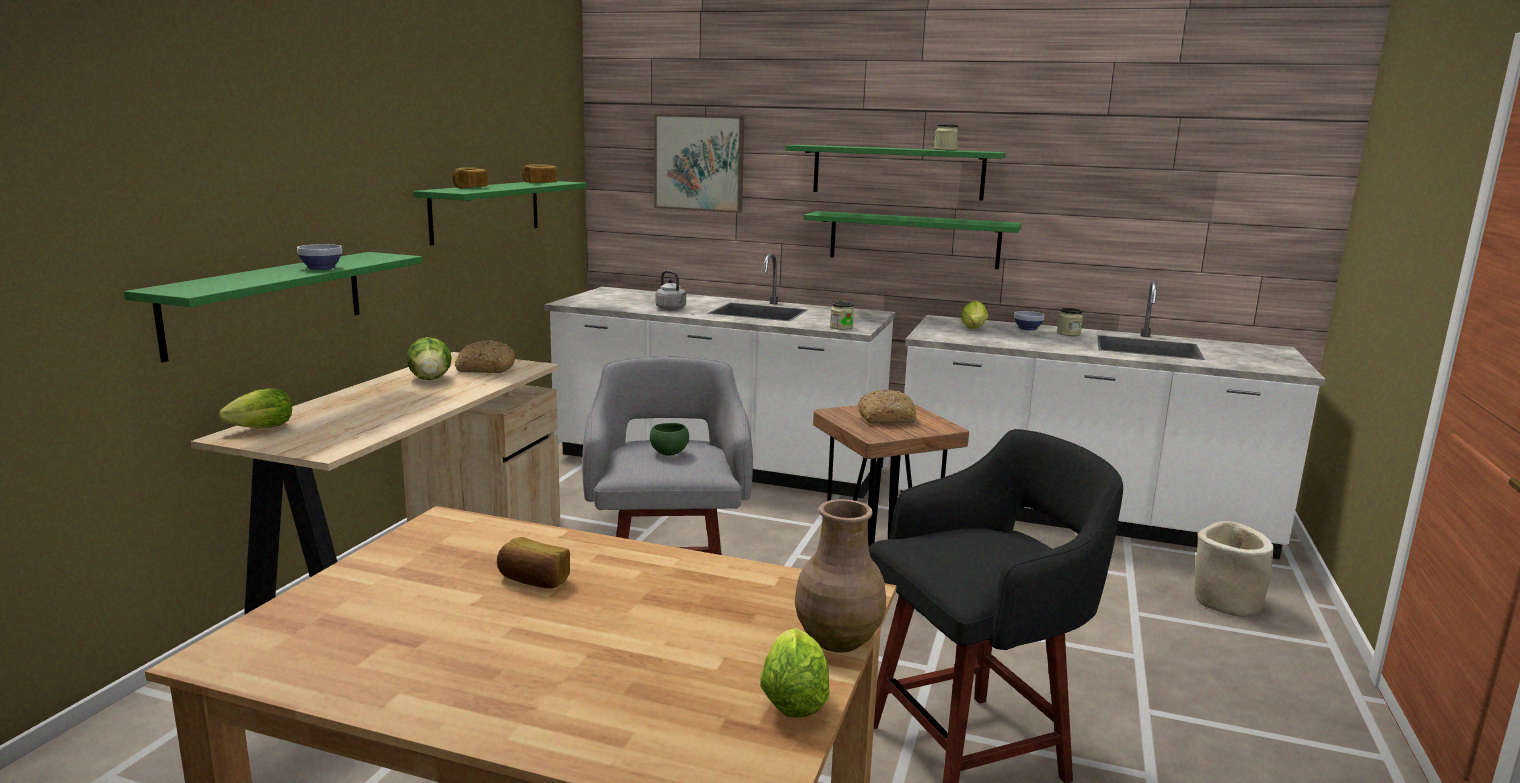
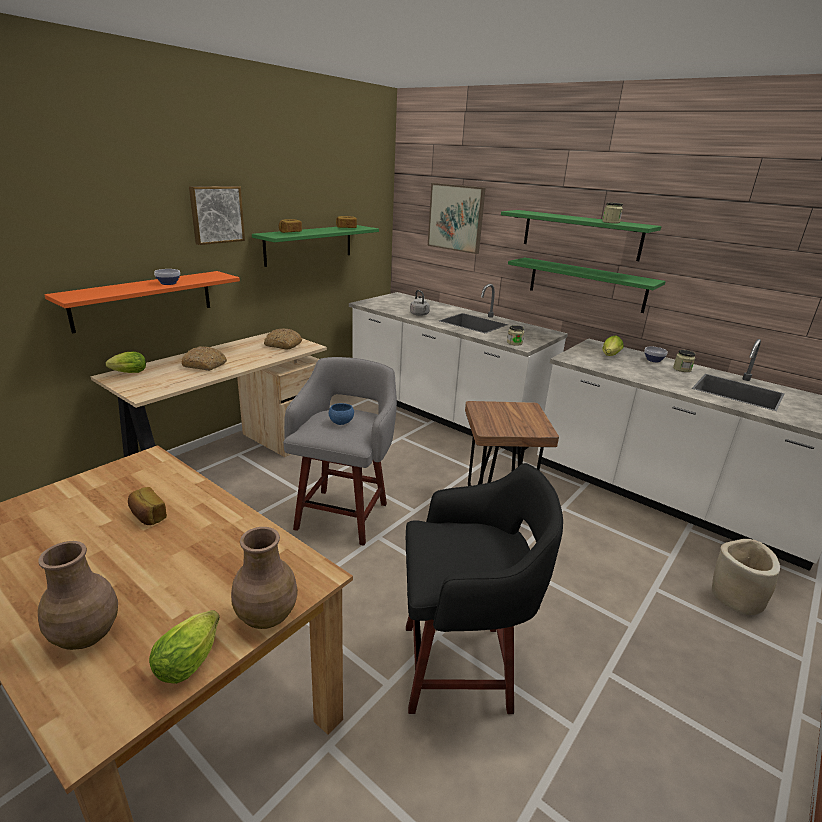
camera: 20 degrees right, 10 degrees up
(267, 302) = (143, 300): green shelf -> orange shelf
(367, 158) = (216, 214): none -> picture
(430, 379) = (246, 349): lettuce -> none
(618, 709) = (87, 635): none -> brown vase
(669, 453) = (341, 422): green bowl -> blue bowl
(887, 418) = (509, 416): bread -> bread (205, 365)

